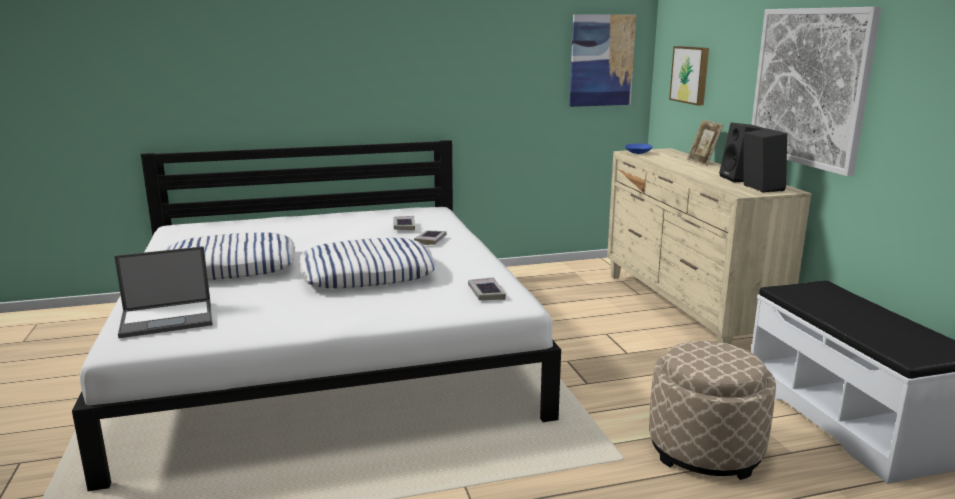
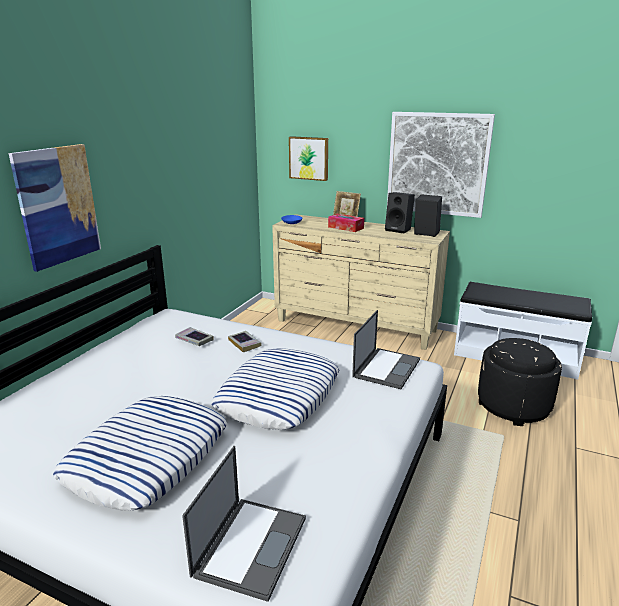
camera: 50 degrees left, 5 degrees up
(486, 293) = (386, 368): book -> laptop
(601, 60) = (233, 152): picture -> picture (57, 205)
(682, 166) = (345, 227): none -> tissue box
(705, 449) = (513, 406): beige ottoman -> black ottoman

